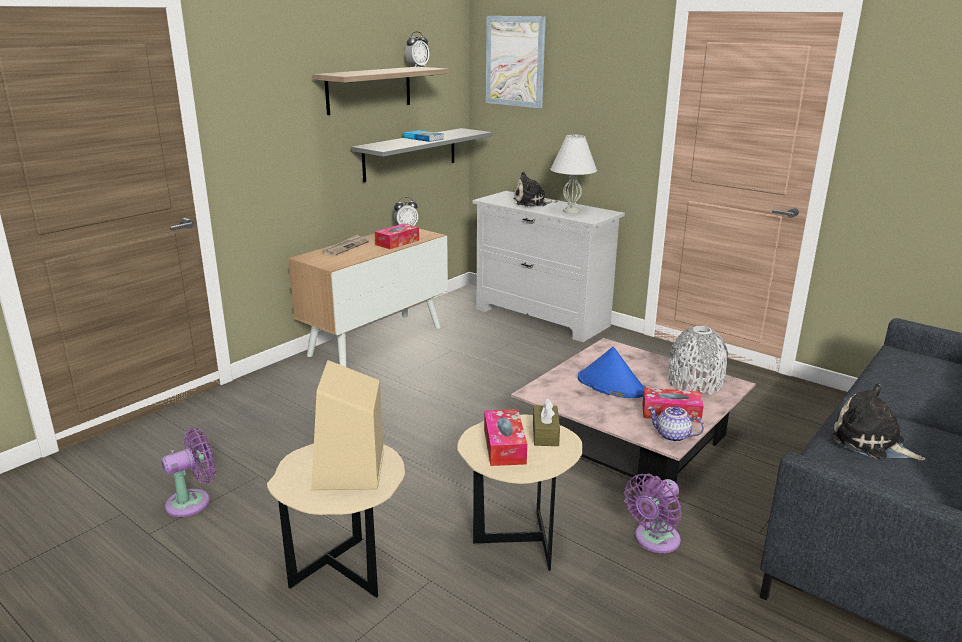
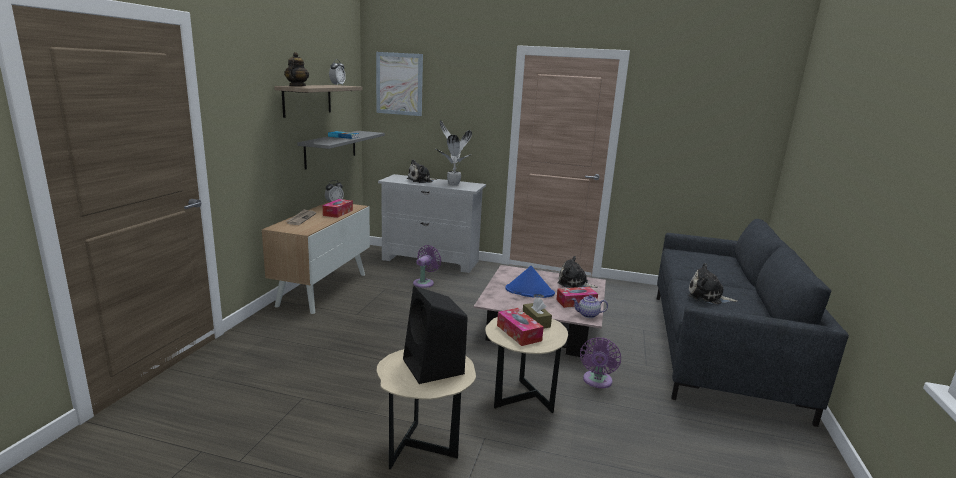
camera: 25 degrees left, 5 degrees down
(193, 502) = (260, 428): purple fan -> purple fan (425, 282)
(339, 74) = (297, 86): none -> teapot
(349, 472) = (434, 367): beige speaker -> black speaker
(571, 211) = (452, 184): white table lamp -> potted plant
(695, 383) = (574, 284): grey vase -> plush toy

